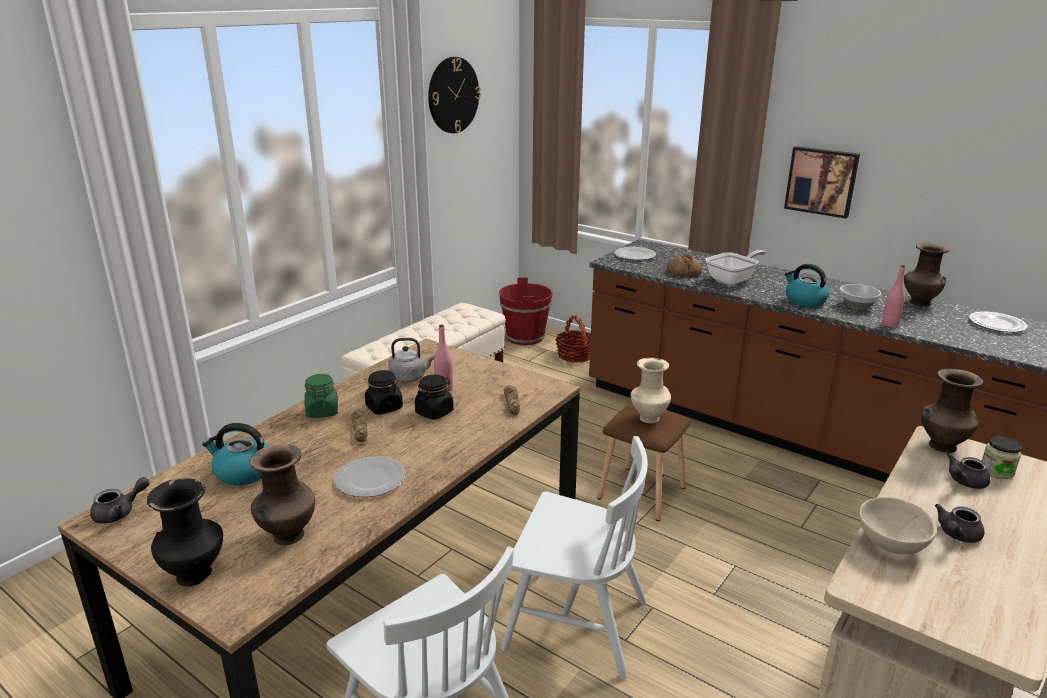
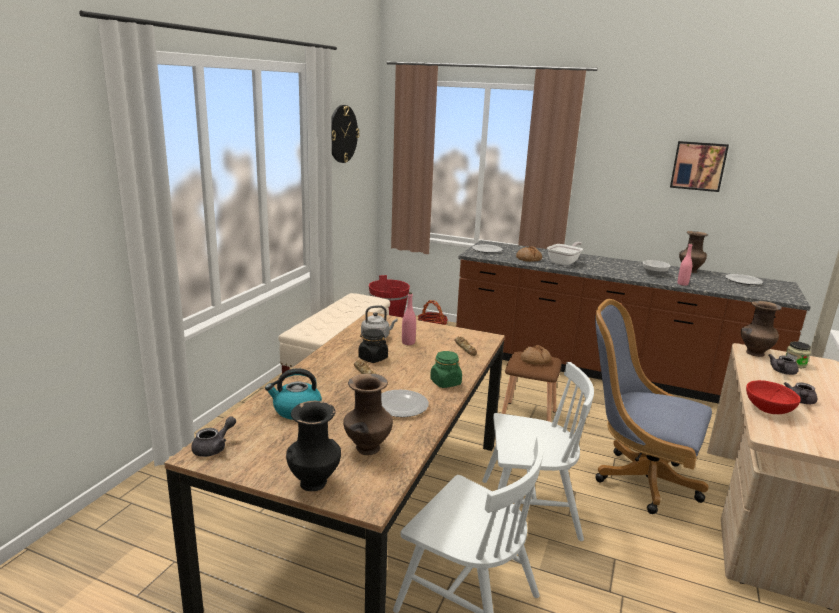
camera: 15 degrees left, 5 degrees down
(322, 411) = (326, 364): green jar -> green jar (445, 382)
(434, 412) = (413, 358): black jar -> none
(648, 418) = (535, 360): beige vase -> bread
(751, 601) = (637, 479): none -> blue office chair
(804, 301) = (620, 273): kettle -> none
(822, 181) = (613, 193): picture -> picture (698, 166)
(891, 543) = (767, 409): beige bowl -> red bowl

